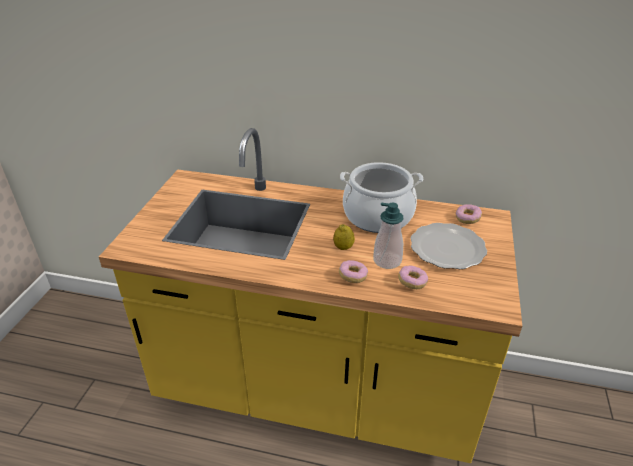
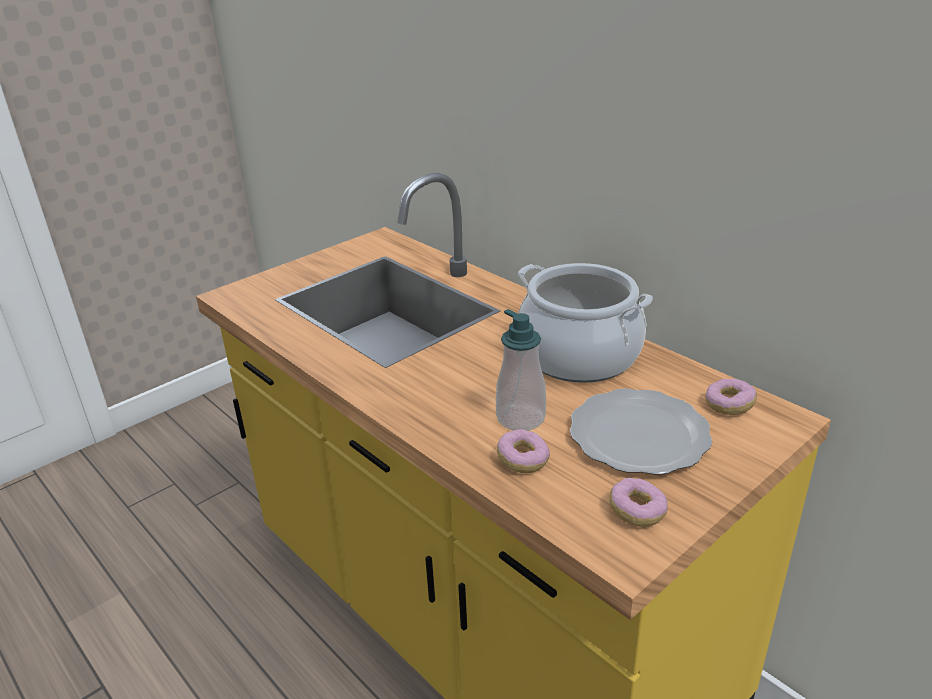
camera: 35 degrees right, 5 degrees down
(343, 247) = (478, 379): lemon -> none
(353, 276) = (446, 420): donut -> donut (637, 512)

